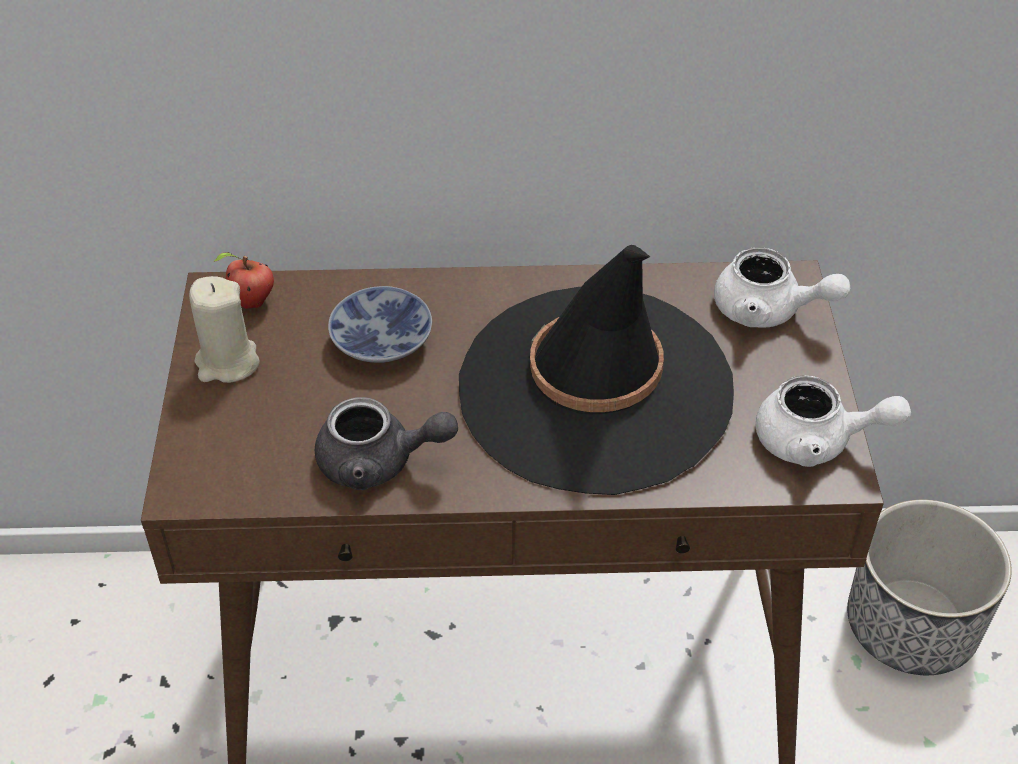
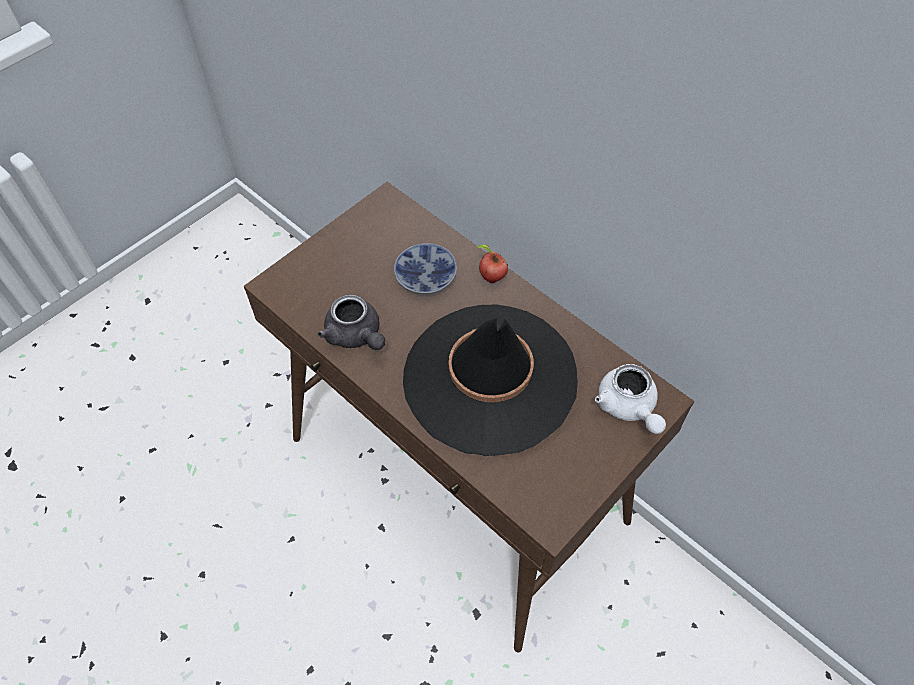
camera: 45 degrees right, 10 degrees up
(227, 363) = (352, 238): beige candle -> none
(250, 303) = (394, 216): apple -> apple (491, 277)
(816, 441) = (562, 496): white teapot -> none
(911, 625) = (675, 633): planter -> none

